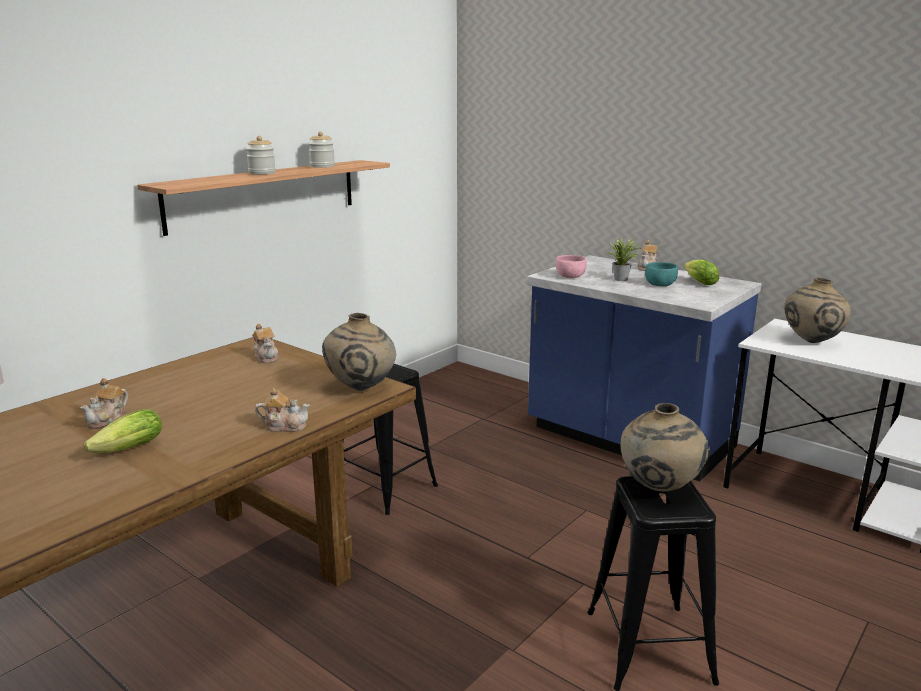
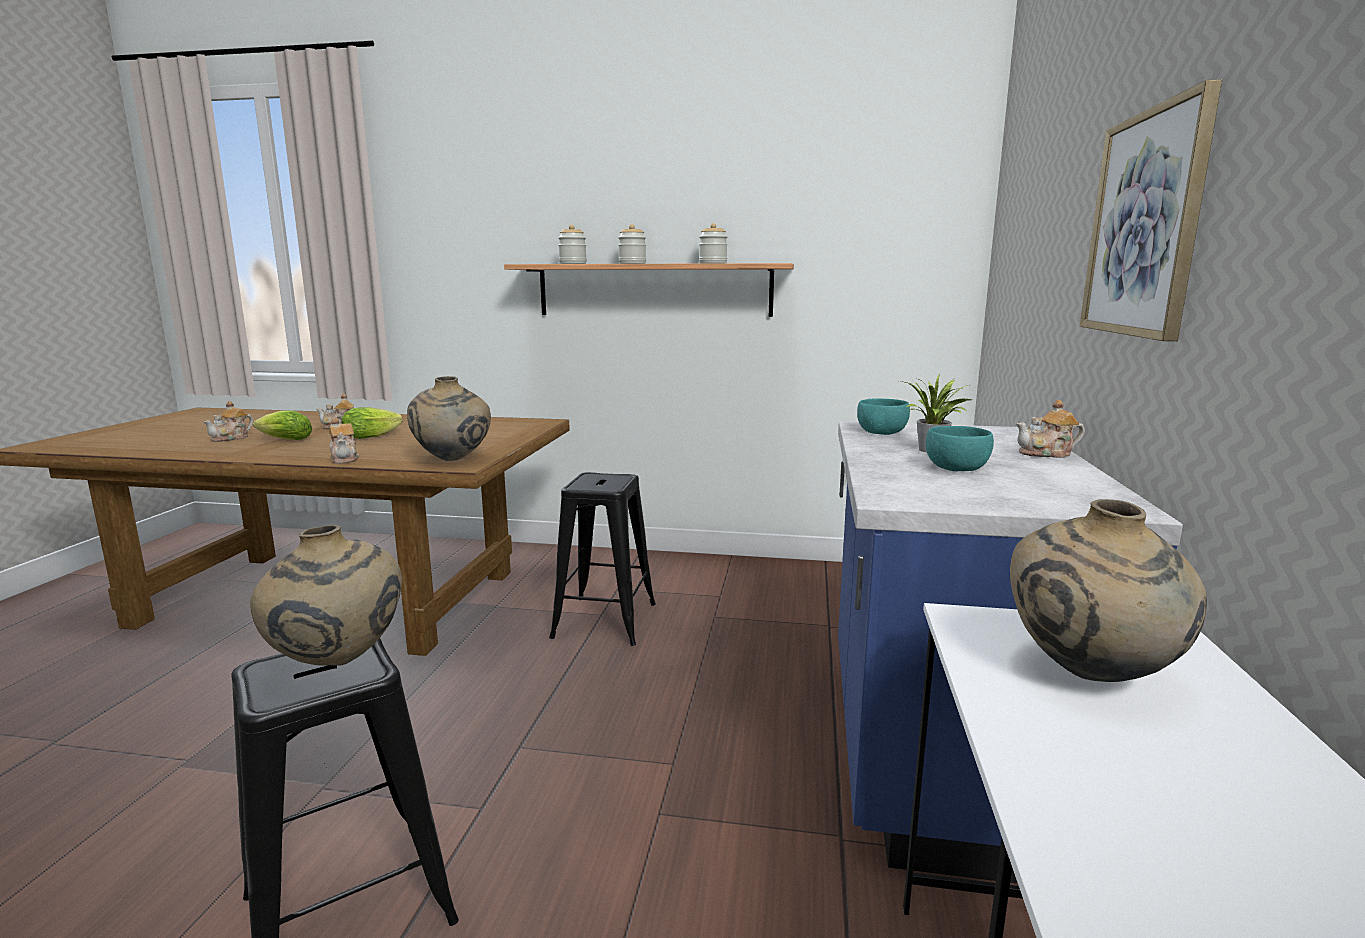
camera: 60 degrees right, 5 degrees down
(214, 179) = (572, 263): none -> jar
(267, 357) = (510, 429): teapot -> teapot (231, 438)
(570, 276) = (881, 432): pink bowl -> turquoise bowl
(692, 155) = (1145, 224): none -> picture
(698, 282) = (1041, 484): lettuce -> lettuce (375, 436)

